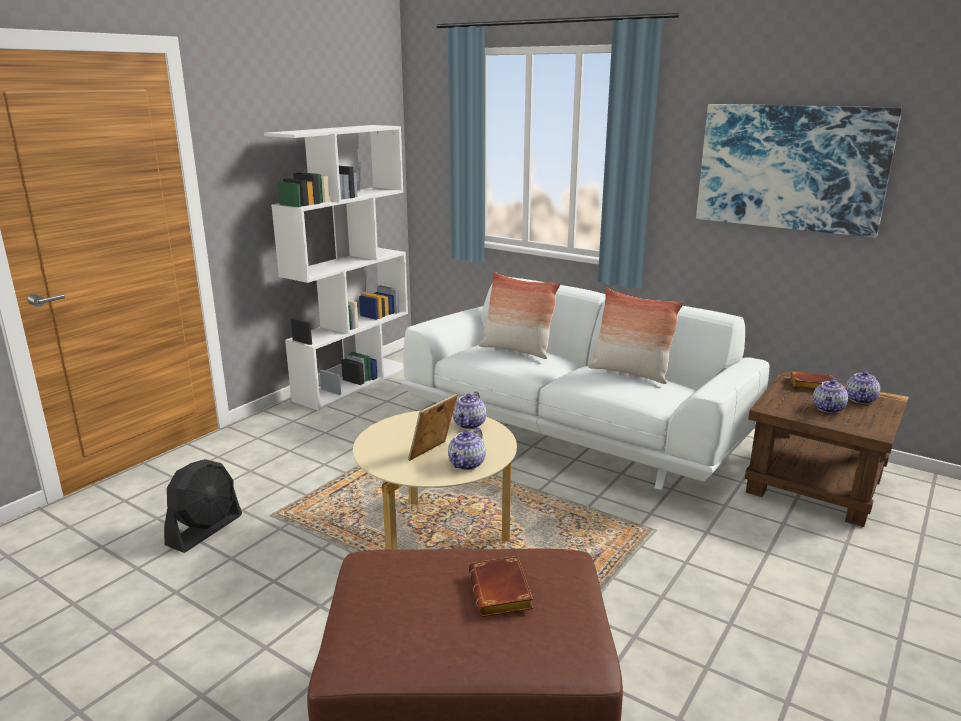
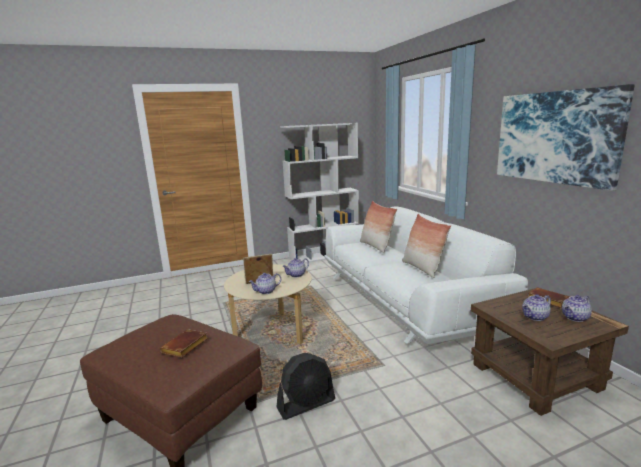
camera: 35 degrees right, 5 degrees down
(205, 530) = (195, 301): black fan -> black fan (306, 404)

